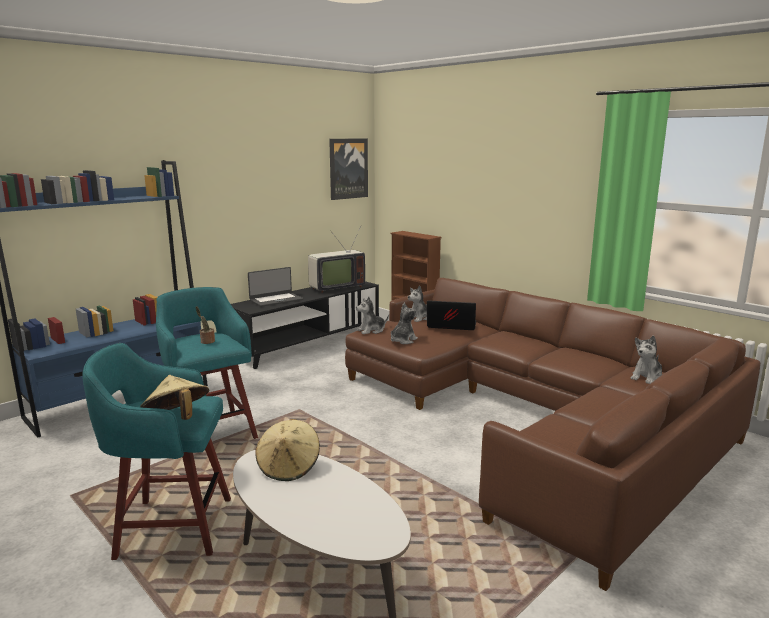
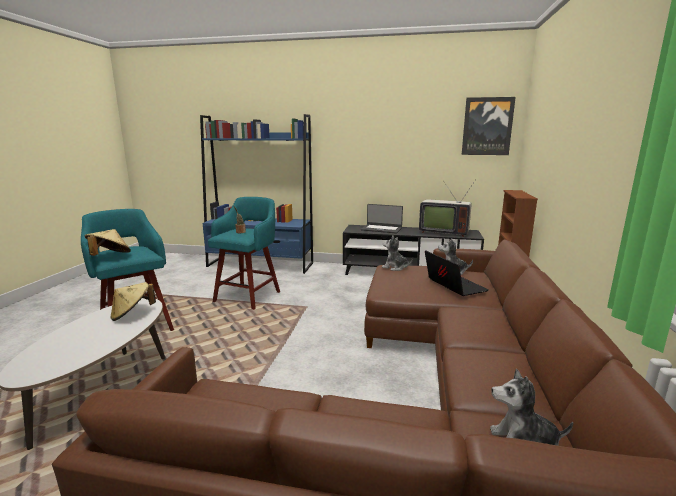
camera: 55 degrees right, 0 degrees up
(403, 340) = (391, 281): plush toy -> none

